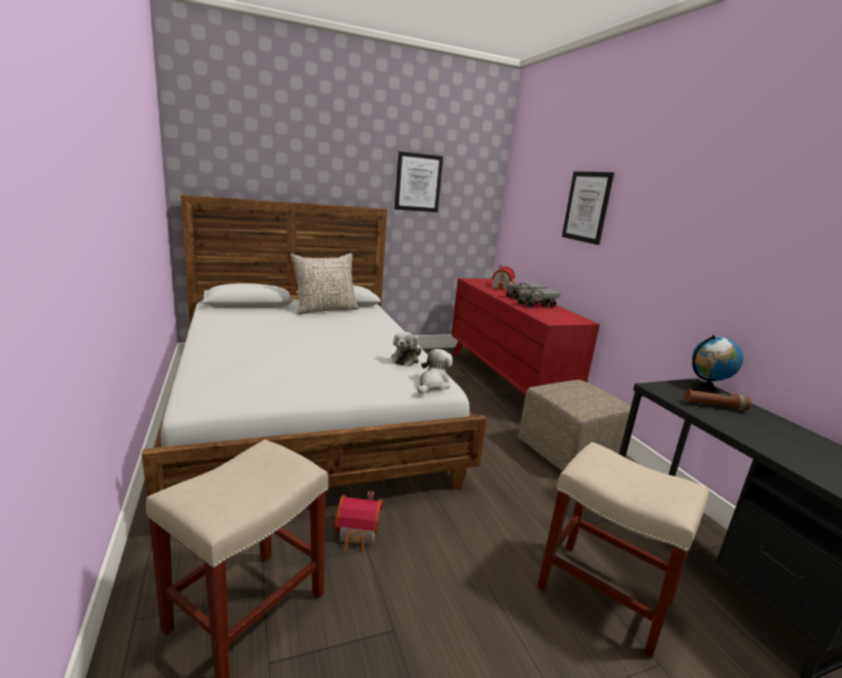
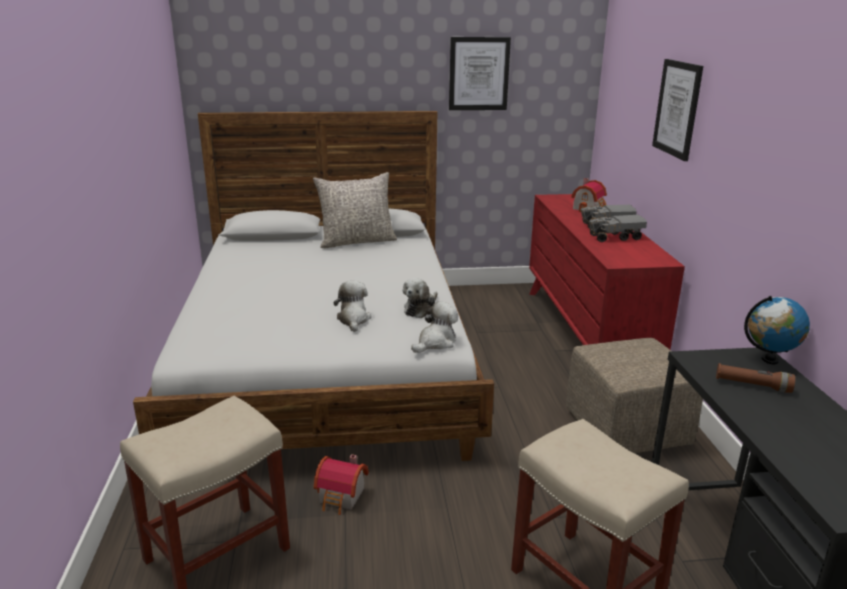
camera: 15 degrees right, 5 degrees up
(352, 368) = (353, 319): none -> plush toy

